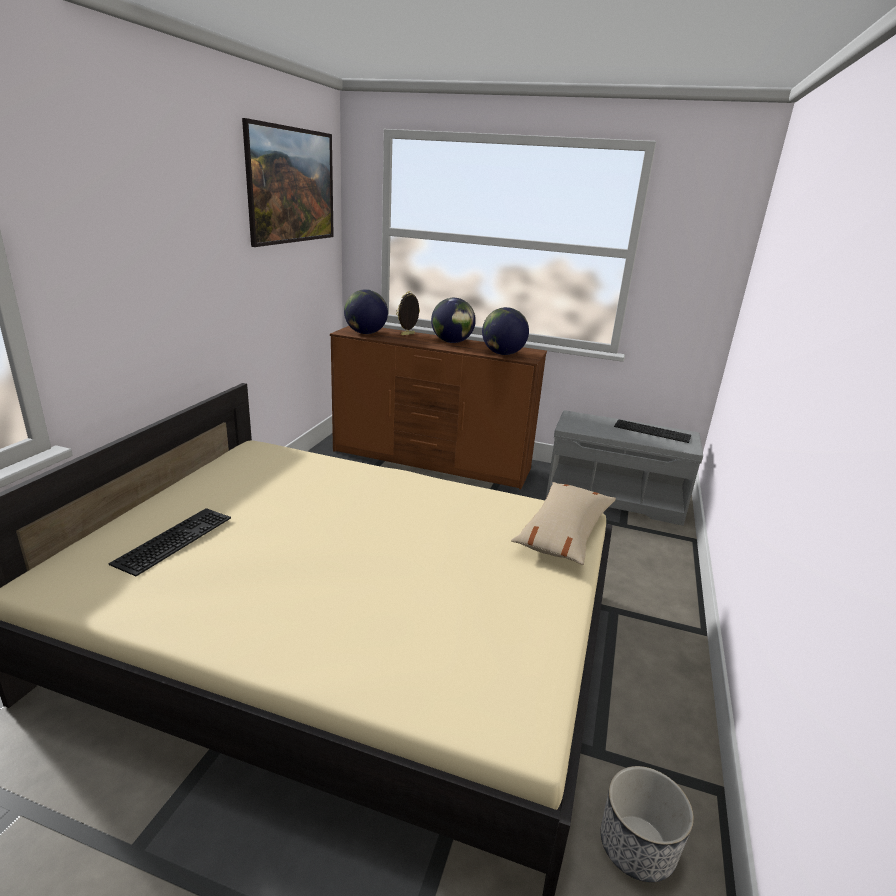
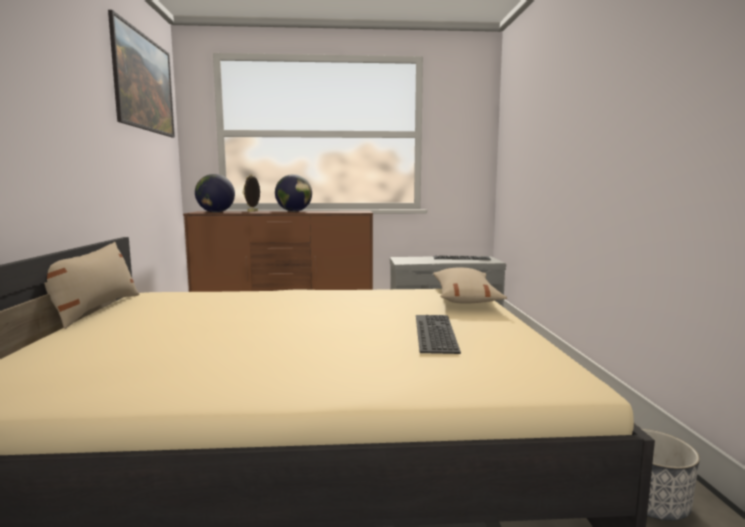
camera: 20 degrees left, 15 degrees down
(173, 538) = (111, 345): keyboard -> keyboard (432, 332)
(199, 467) = (95, 309): none -> beige pillow
(502, 354) = (341, 212): globe -> none

